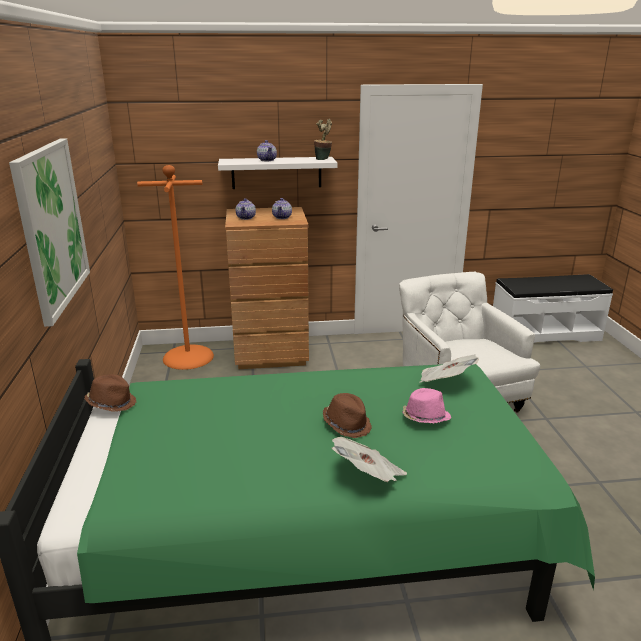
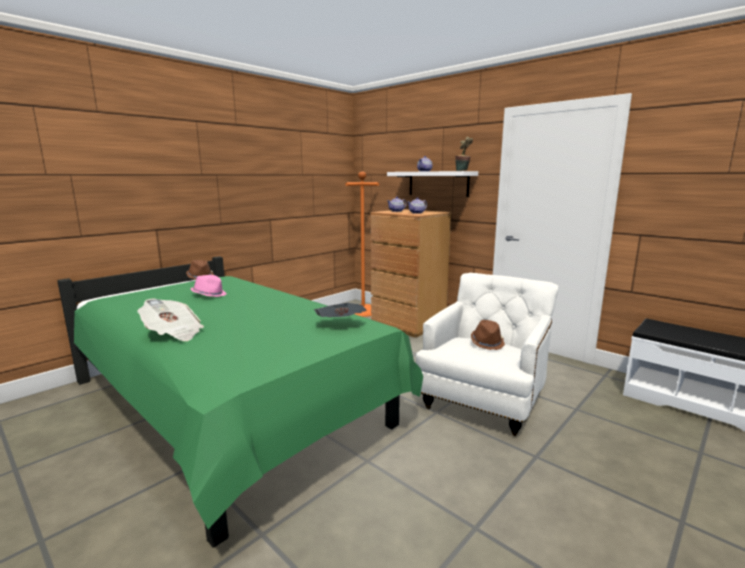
camera: 50 degrees right, 10 degrees down
(52, 226) = (216, 176): picture -> none
(347, 424) = (234, 316): brown hat -> brown hat (487, 343)
(425, 418) = (271, 330): pink hat -> pink hat (209, 295)

